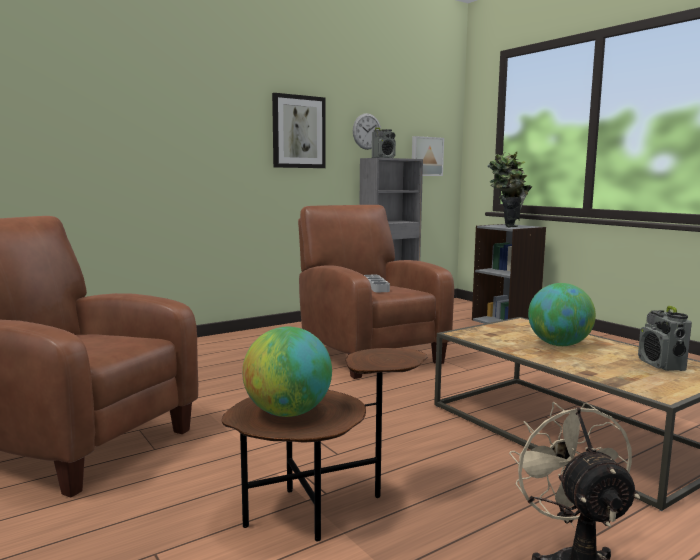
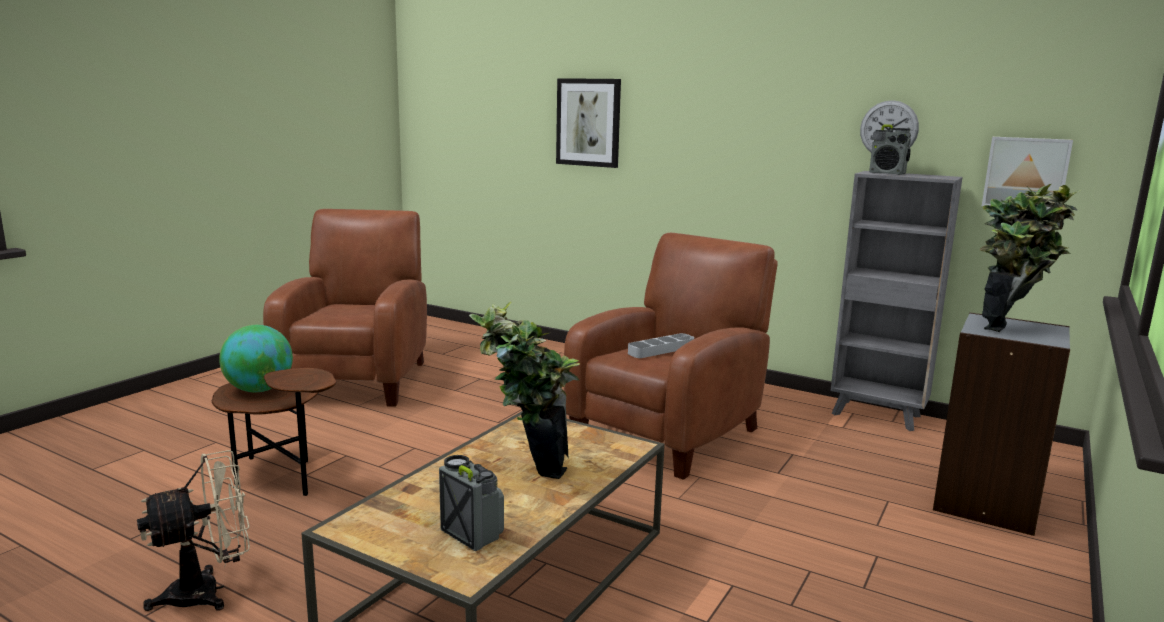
camera: 65 degrees right, 5 degrees up
(298, 132) = (767, 131): picture -> picture (588, 122)
(559, 345) = (525, 470): globe -> potted plant
(661, 365) = (471, 534): radio -> radio turned 75 degrees clockwise

